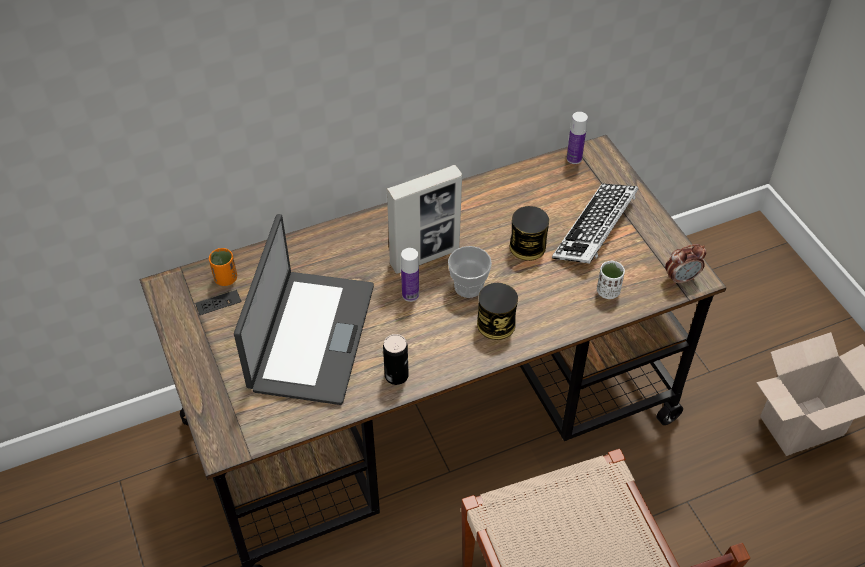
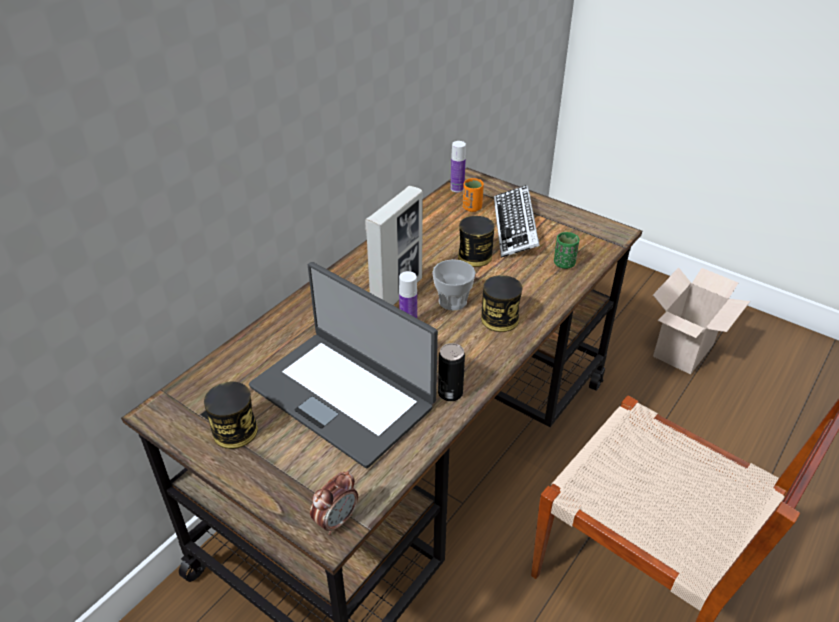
camera: 30 degrees left, 10 degrees down
(210, 330) = (235, 431): none -> can
(225, 278) = (219, 380): orange cup -> orange cup (472, 208)
(310, 337) = (343, 395): laptop -> laptop turned 150 degrees clockwise
(608, 291) = (564, 263): white cup -> green cup
(681, 279) = (607, 236): alarm clock -> alarm clock (336, 520)

